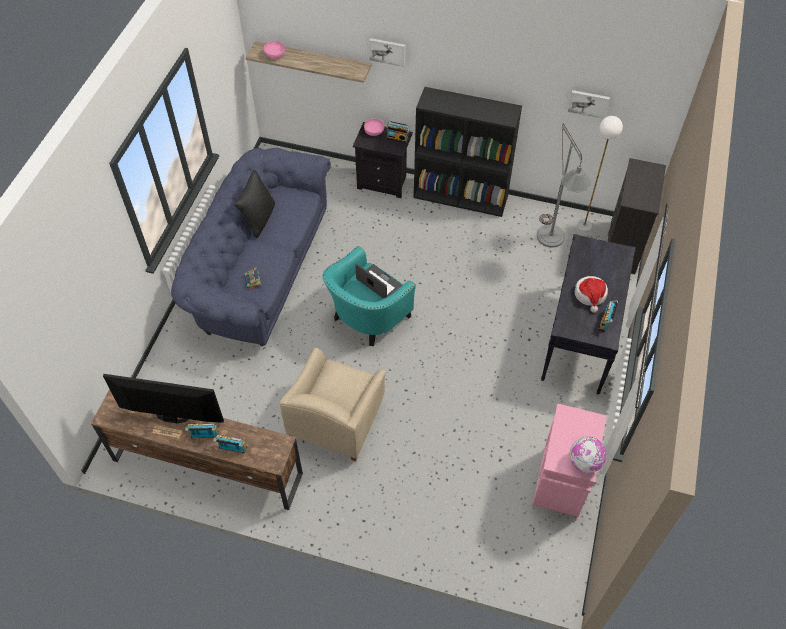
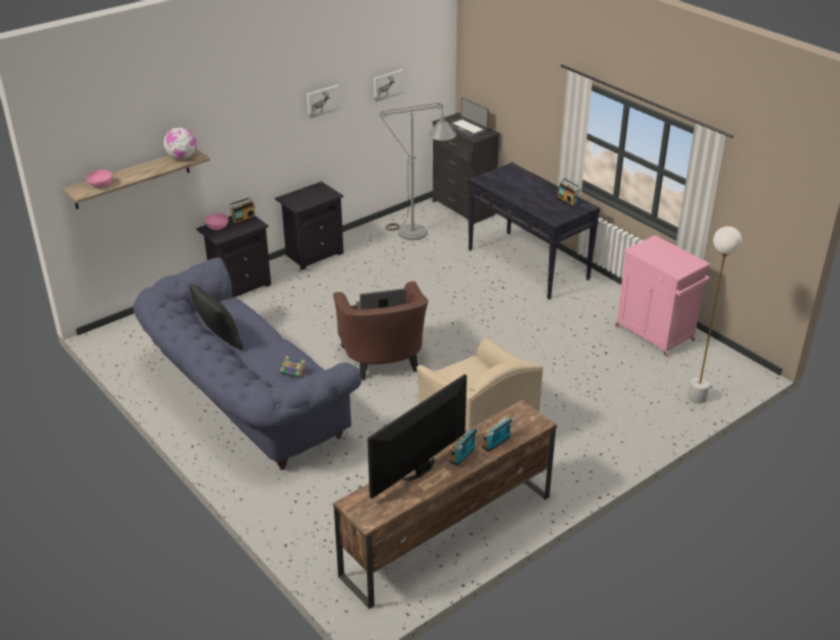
camera: 55 degrees left, 20 degrees down
(367, 318) = (383, 360): turquoise armchair -> brown armchair
(387, 51) = (208, 123): picture -> picture (322, 100)
(461, 196) = (313, 254): black bookcase -> black nightstand
(581, 234) = (428, 219): white floor lamp -> white floor lamp (697, 398)
(585, 462) = (689, 260): globe -> globe (182, 158)
(590, 295) = (536, 197): hat -> none
(642, 186) = (466, 128): none -> laptop

